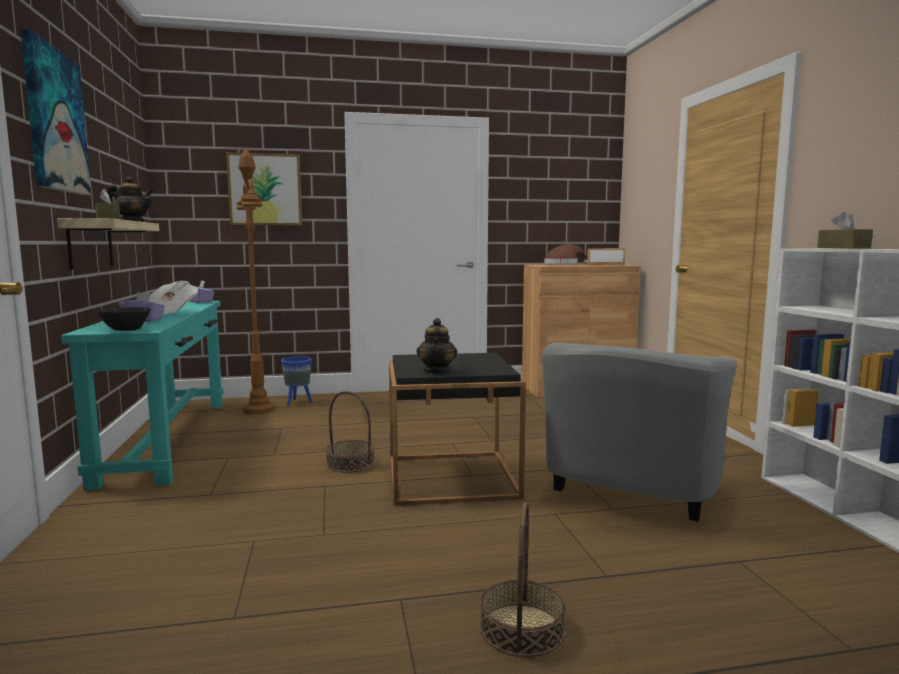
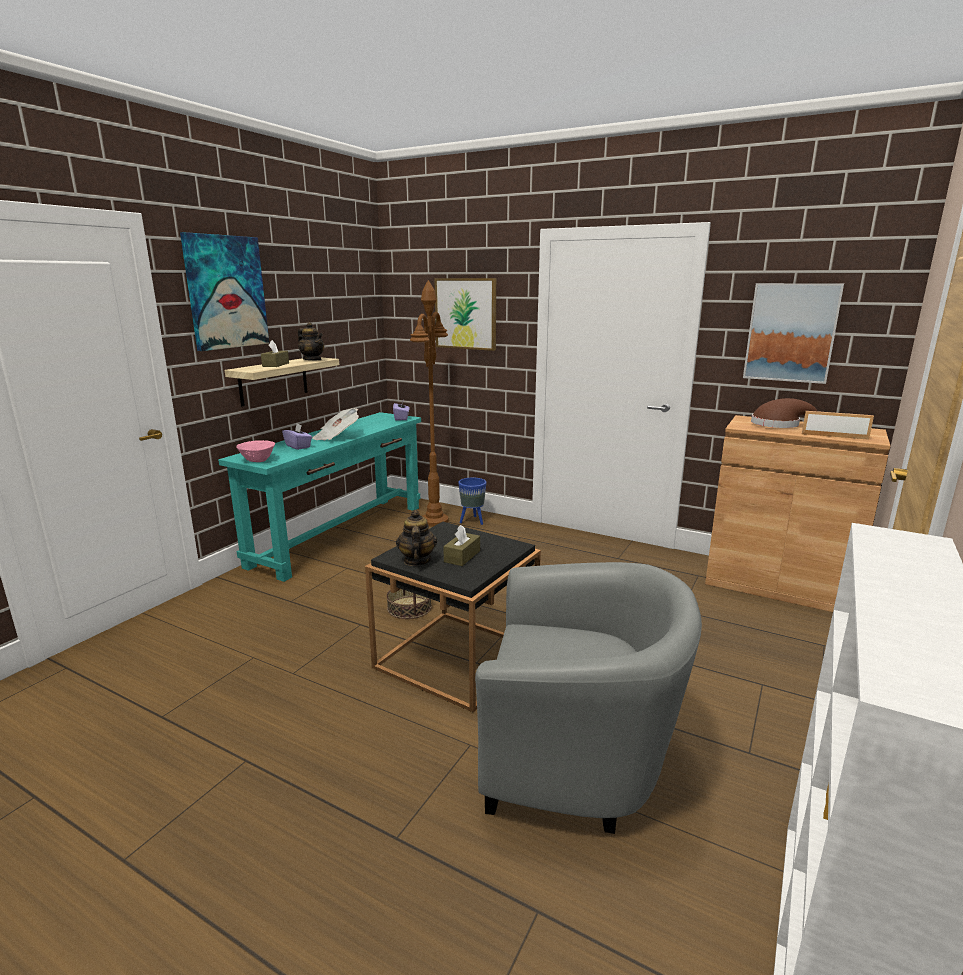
camera: 40 degrees right, 10 degrees up
(125, 330) = (258, 460): black bowl -> pink bowl
(437, 371) = (416, 561): teapot -> teapot turned 135 degrees clockwise
(522, 629) = (262, 841): basket -> none
(551, 200) = (791, 332): none -> picture
(628, 494) = (578, 760): grey armchair -> grey armchair turned 150 degrees counterclockwise
(843, 248) = (900, 563): brown tissue box -> brown tissue box (462, 556)

